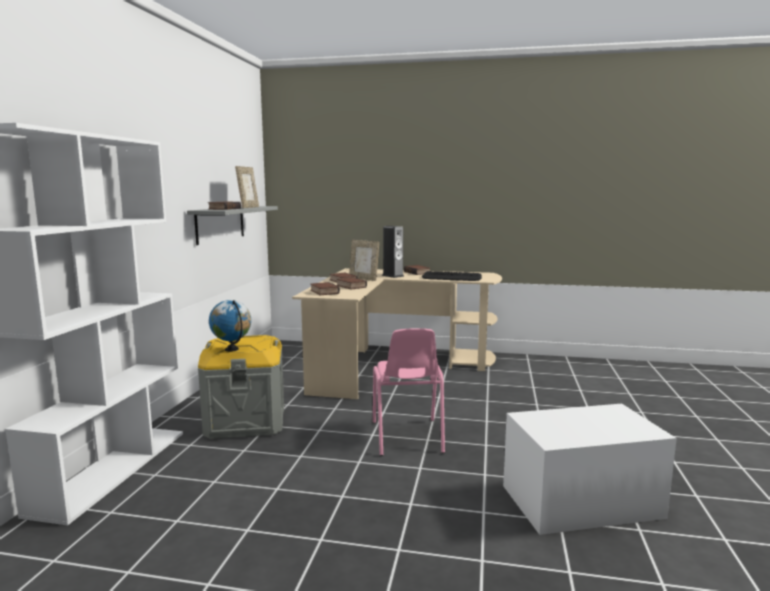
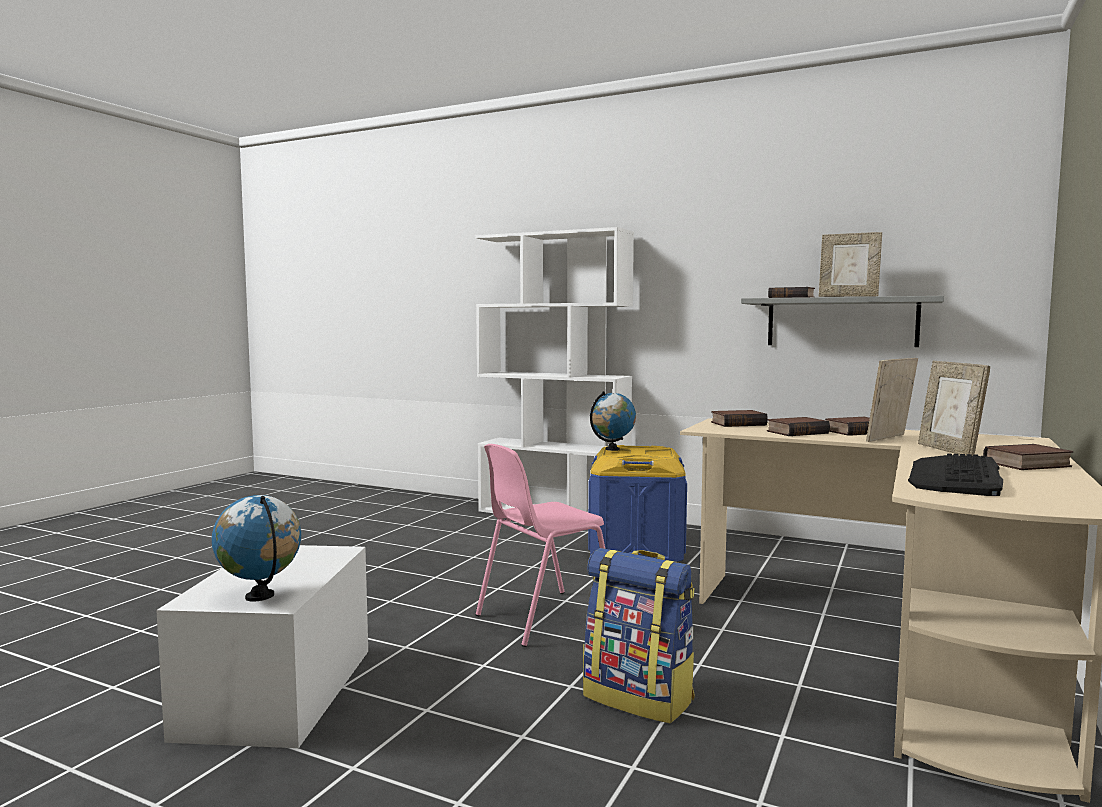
camera: 105 degrees right, 5 degrees down
(246, 421) = (636, 548): grey storage box -> blue storage box
(392, 276) = (949, 450): speaker -> picture frame
(407, 437) = (543, 618): pink chair -> pink chair turned 45 degrees counterclockwise
(483, 406) = (639, 698): none -> backpack
(618, 416) = (260, 596): none -> globe

